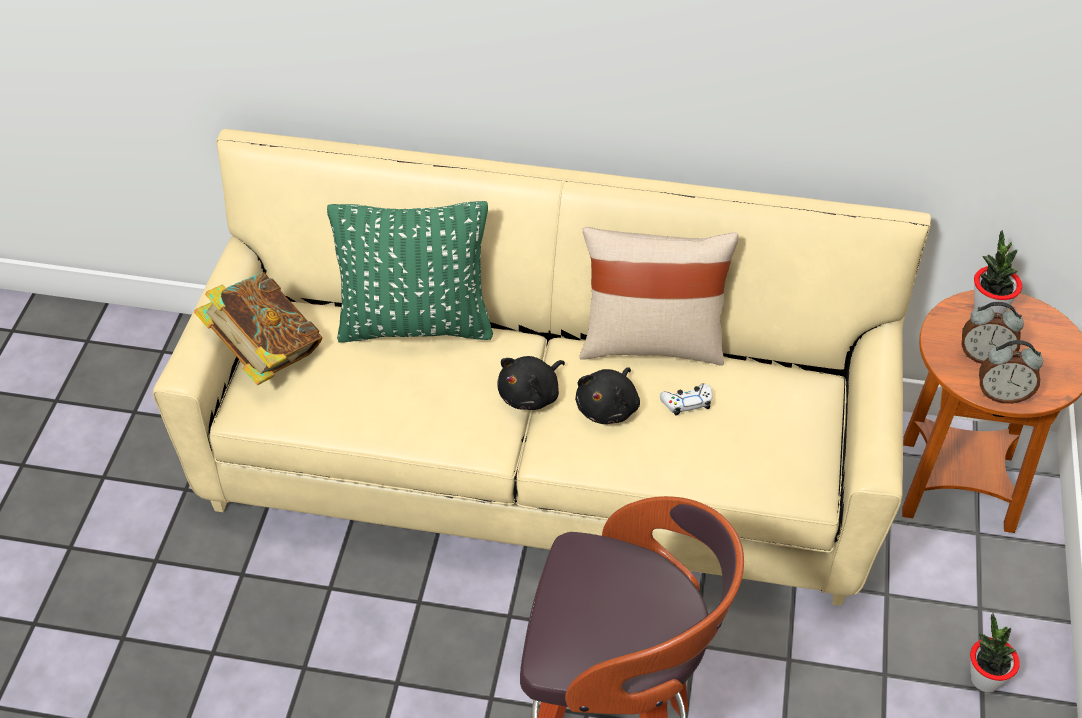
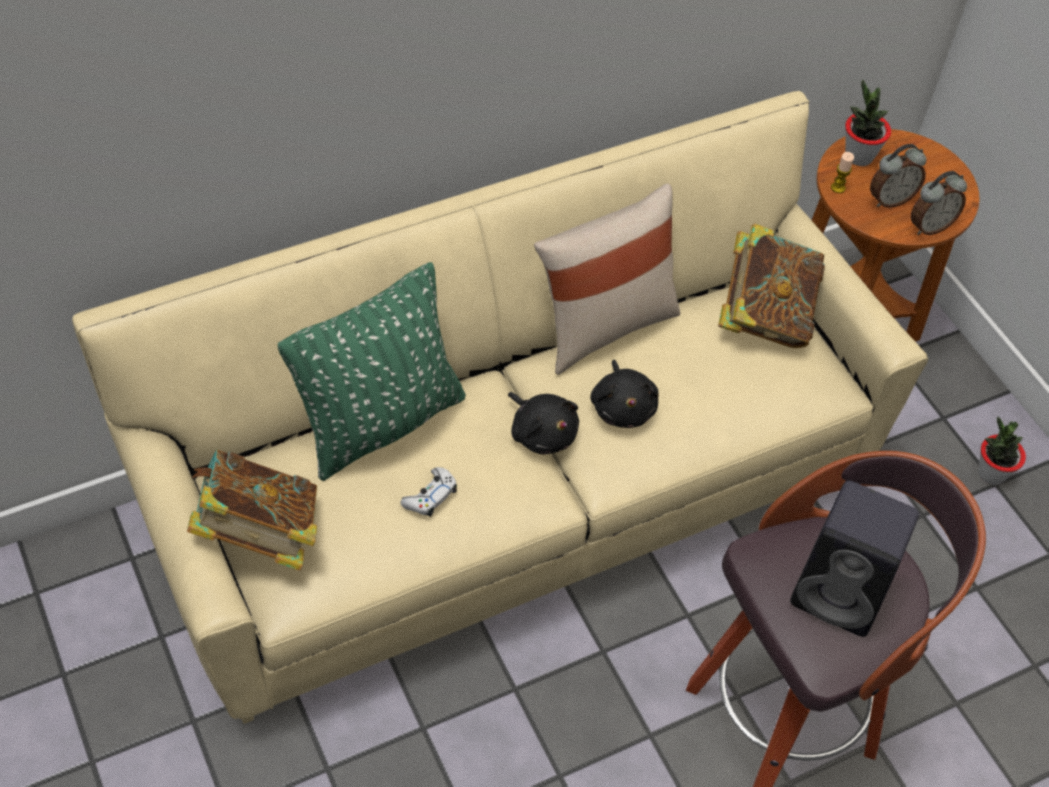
camera: 40 degrees left, 5 degrees up
(531, 395) = (542, 433): black plush toy -> black plush toy turned 45 degrees counterclockwise
(613, 615) = (842, 594): none -> black speaker
(687, 402) = (683, 366): white game controller -> white game controller (430, 496)
(796, 401) = (764, 316): none -> book
(942, 325) = (838, 187): none -> candle

